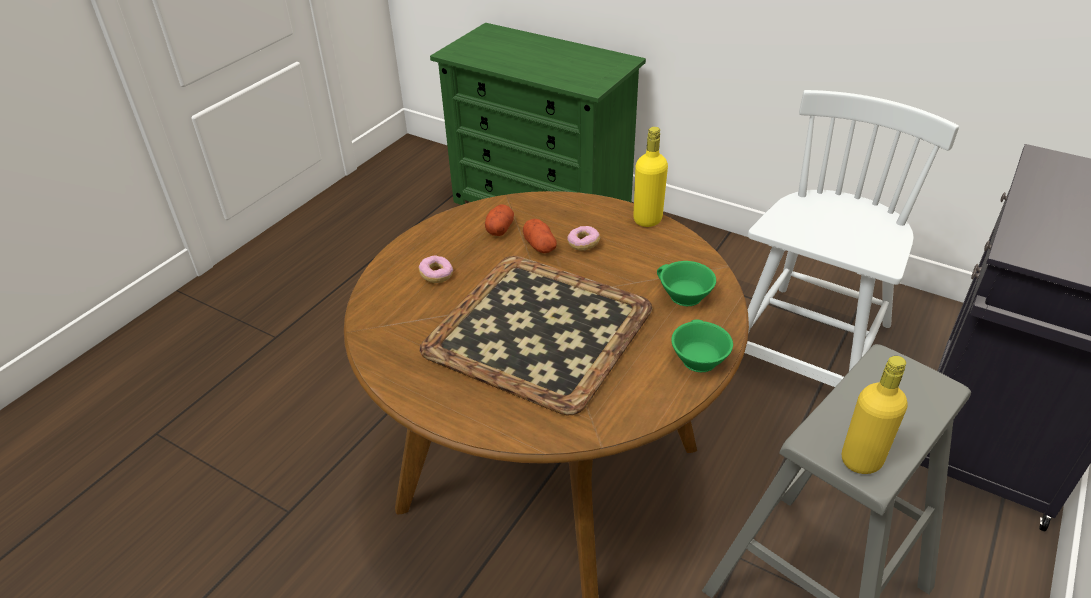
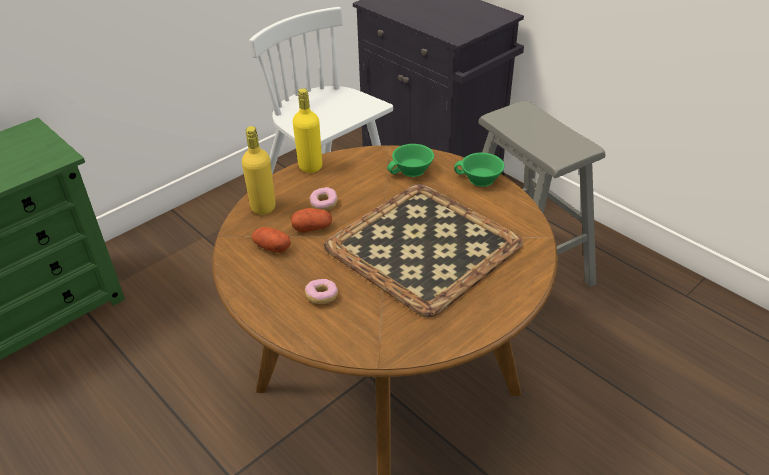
camera: 75 degrees left, 0 degrees up
(861, 460) = (574, 147): yellow bottle -> yellow bottle (263, 207)

